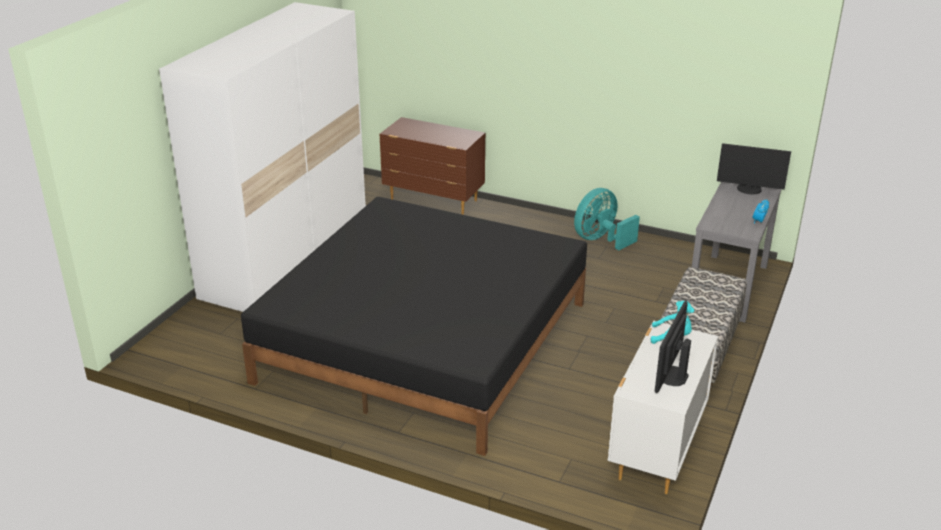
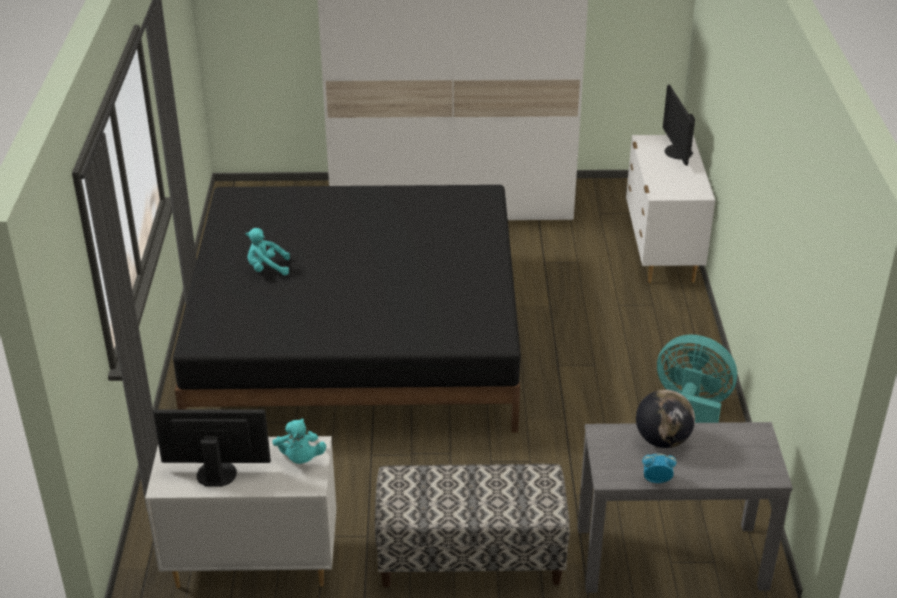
camera: 65 degrees right, 5 degrees up
(398, 313) = (267, 268): none -> turquoise plush toy
(434, 200) = (662, 252): brown dresser -> white dresser
(724, 210) = (662, 440): none -> globe
(749, 189) = (754, 454): monitor -> monitor (677, 152)

